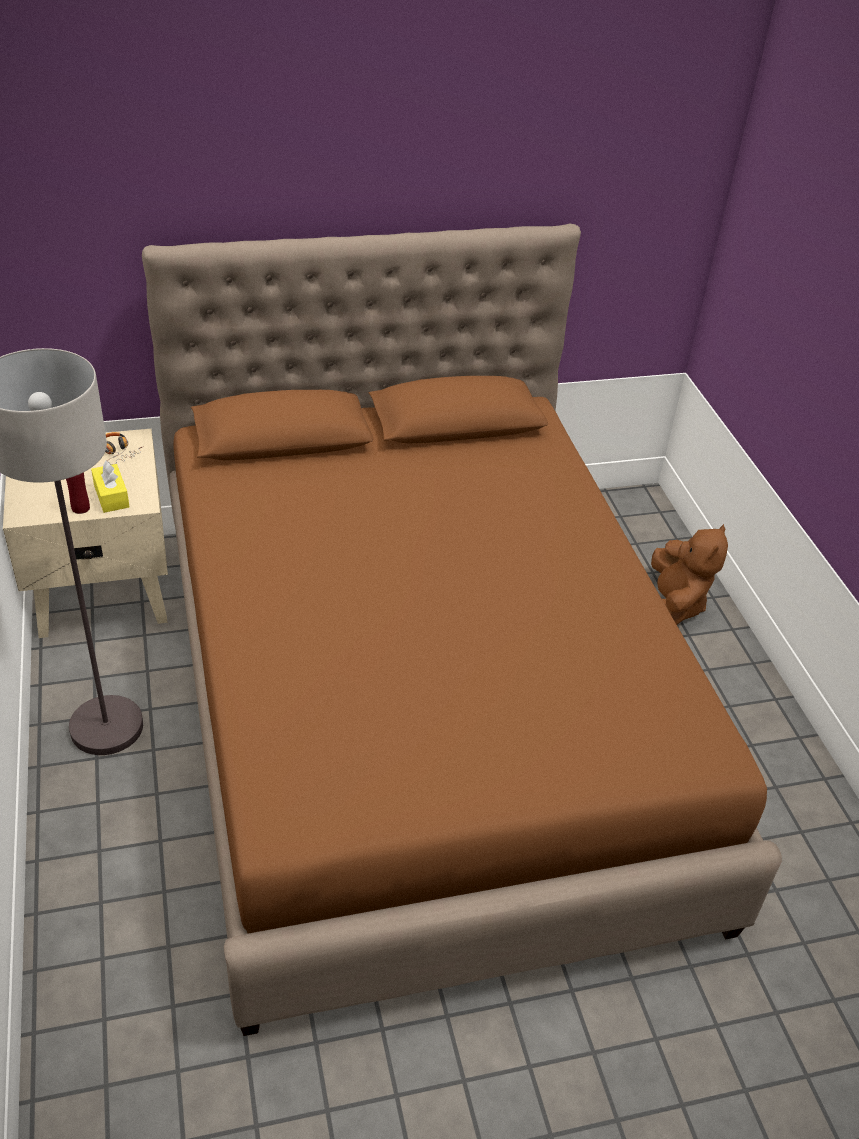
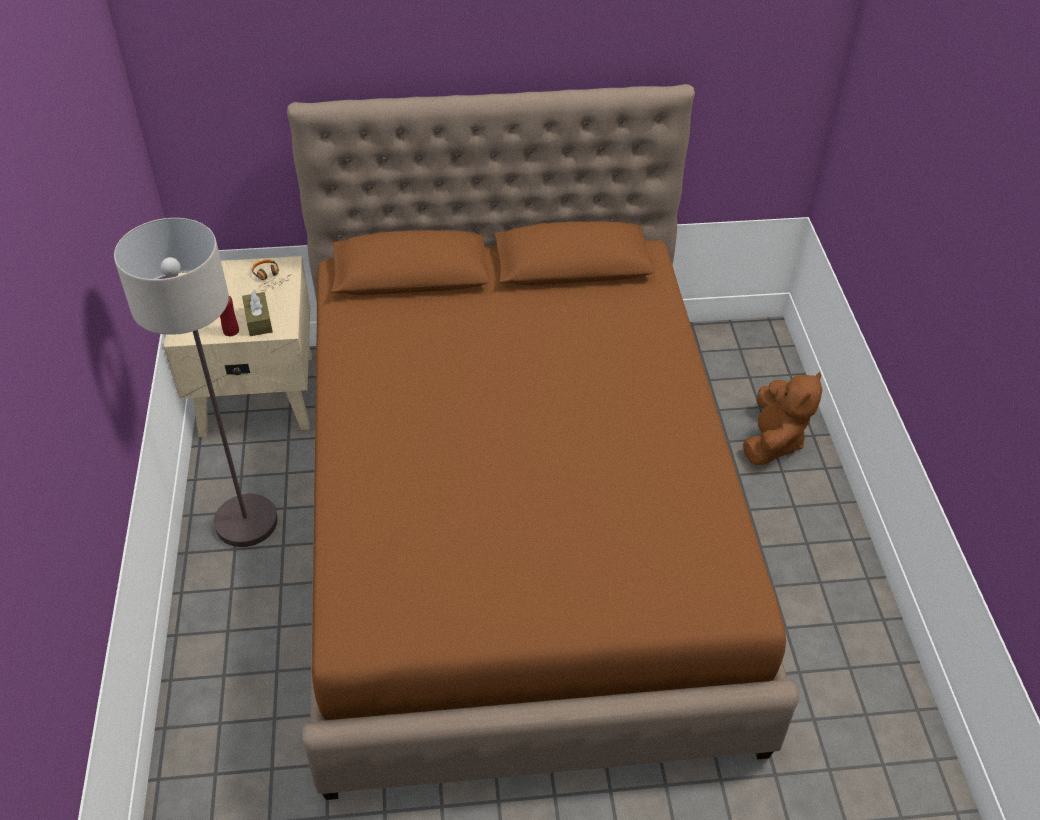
camera: 10 degrees right, 5 degrees up
(111, 496) = (258, 320): yellow tissue box -> brown tissue box

